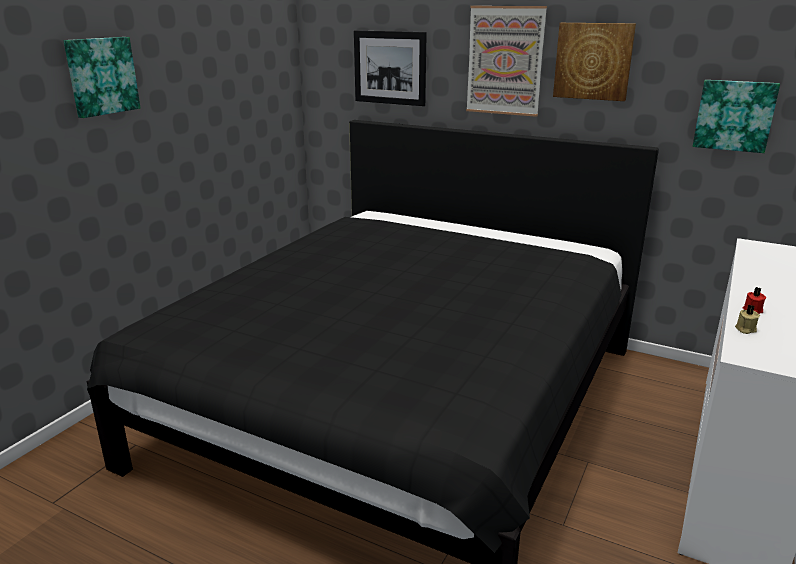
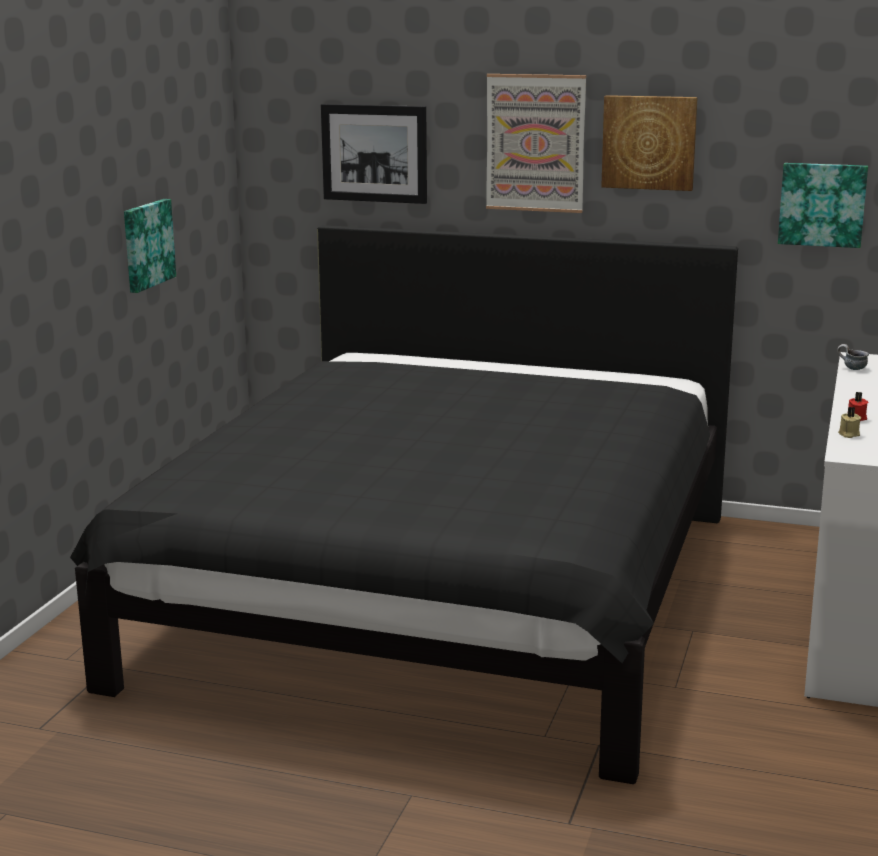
camera: 10 degrees left, 5 degrees down
(101, 76) = (45, 183): picture -> picture (146, 244)
(747, 255) = (851, 368): none -> mug

